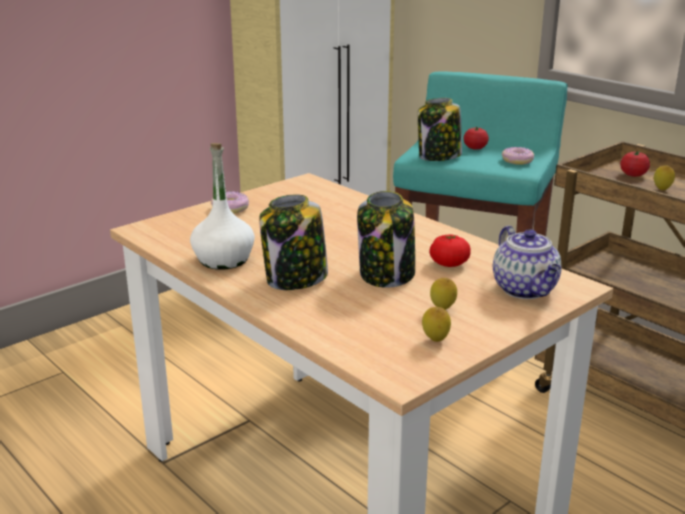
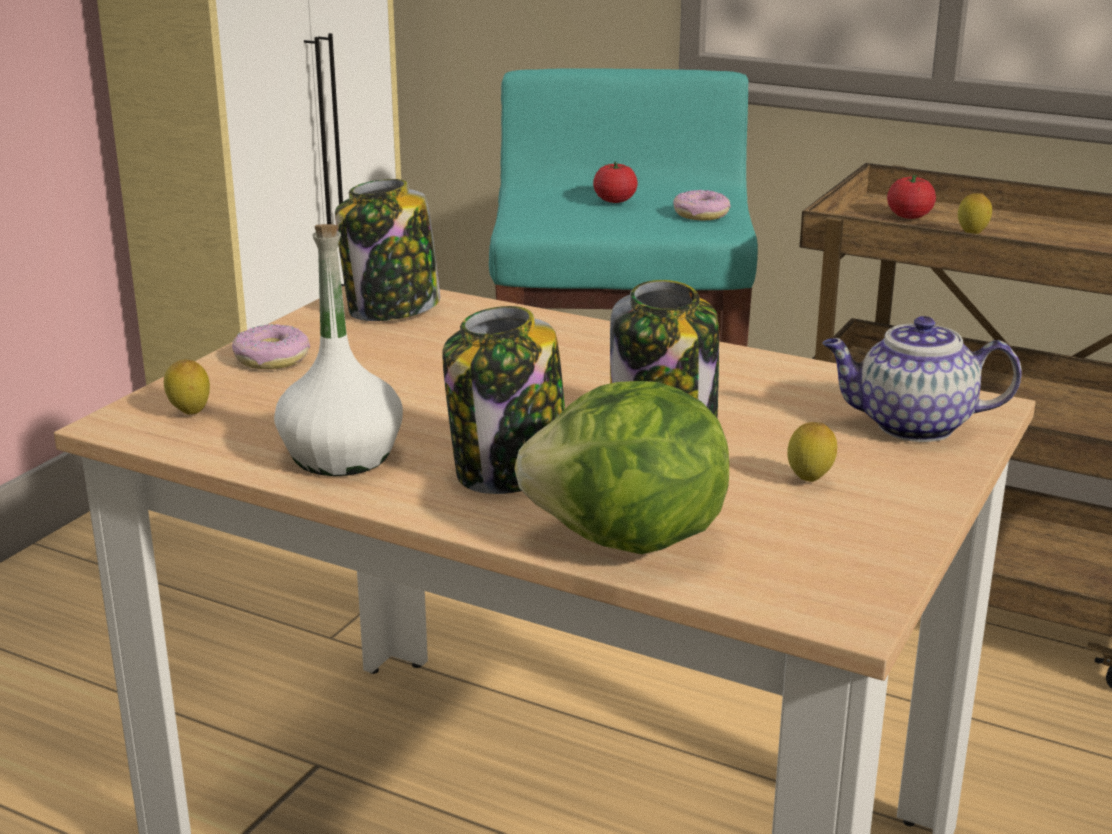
camera: 20 degrees left, 0 degrees up
(323, 323) = (628, 542): none -> lettuce
(435, 341) = (845, 537): lemon -> lemon (190, 414)
(439, 157) = (566, 222): jar -> jar (392, 309)
(449, 264) = (750, 401): tomato -> none
(526, 290) = (911, 426): teapot -> teapot turned 135 degrees clockwise

